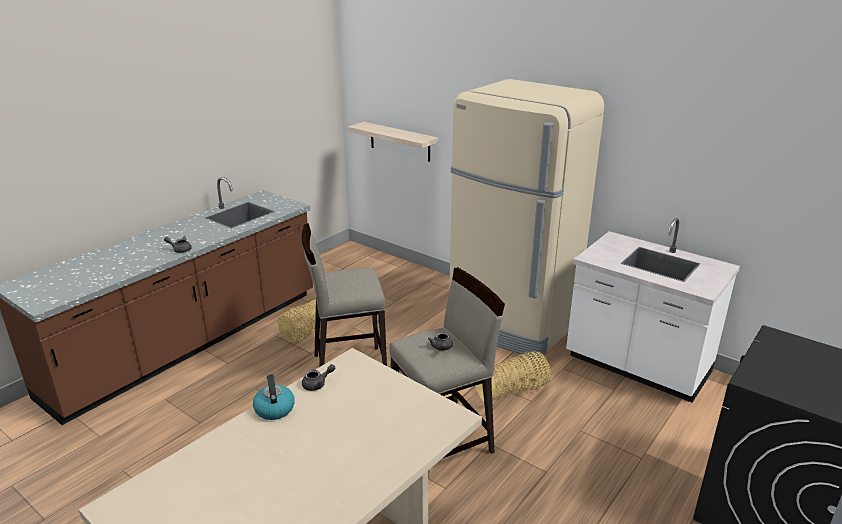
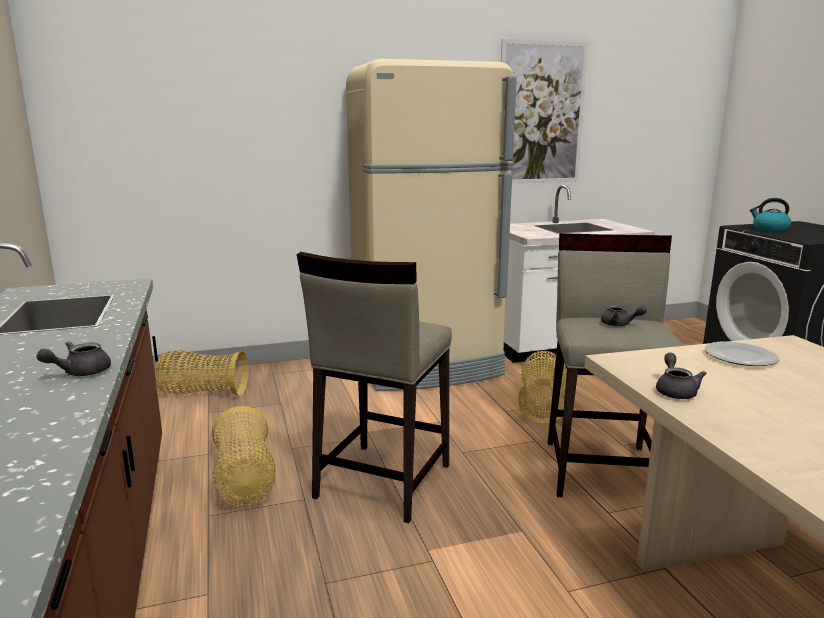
camera: 55 degrees left, 10 degrees down
(274, 409) = (733, 431): kettle -> kettle (769, 229)
(380, 275) = (203, 393): none -> basket
(400, 141) = (175, 188): shelf -> none
(401, 399) = (740, 357): none -> plate
(677, 142) = (541, 113): none -> picture

